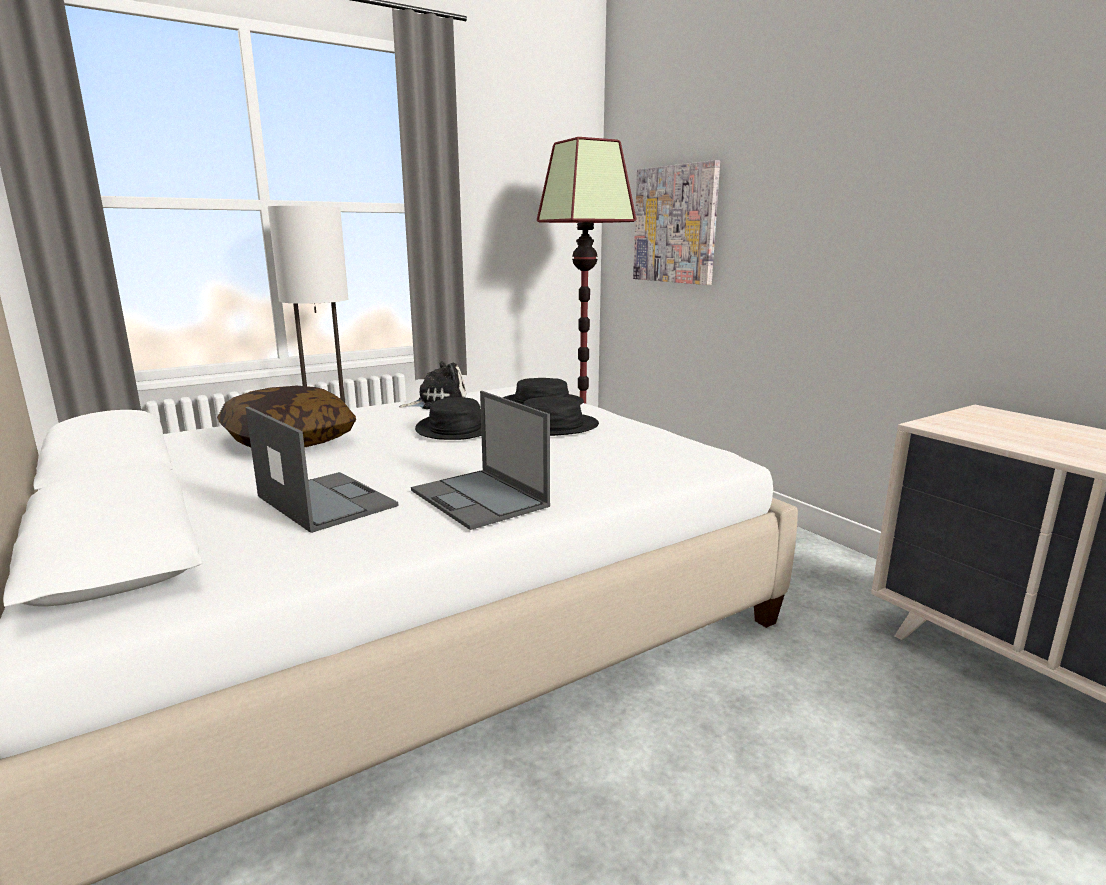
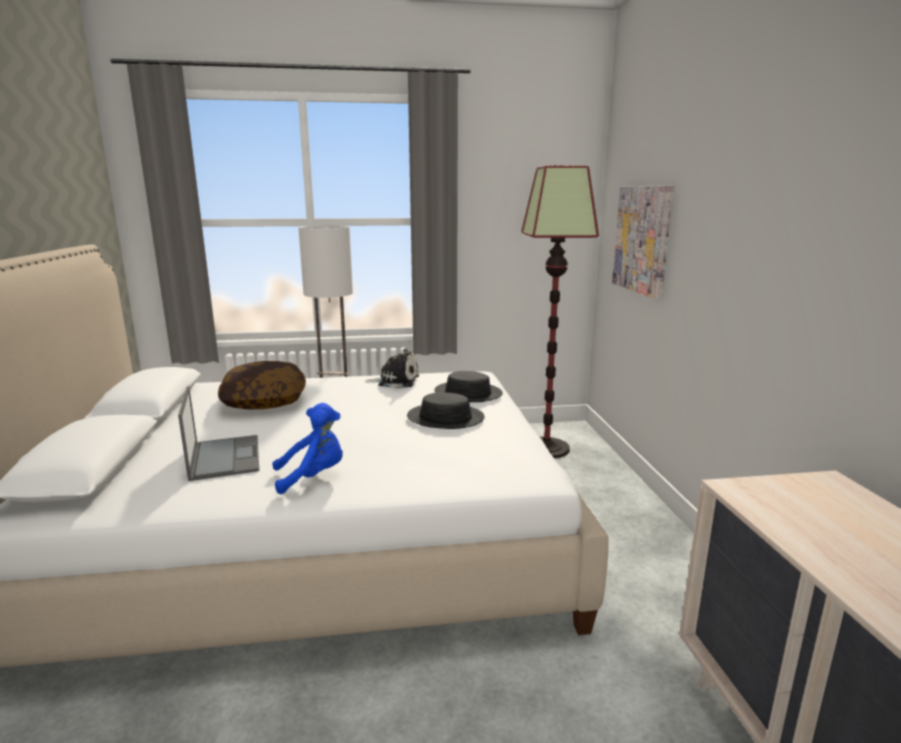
camera: 25 degrees right, 0 degrees up
(455, 428) = (376, 408): black hat -> none
(480, 499) = (313, 477): laptop -> blue plush toy

